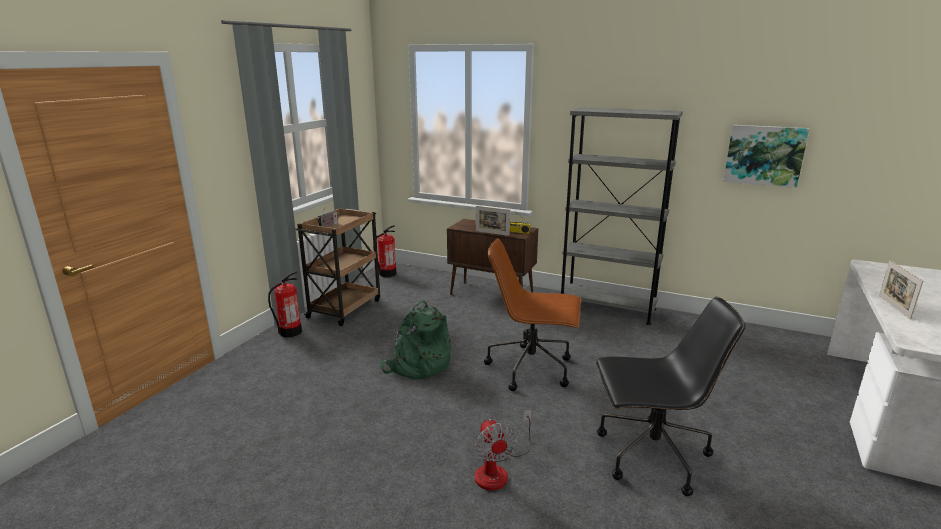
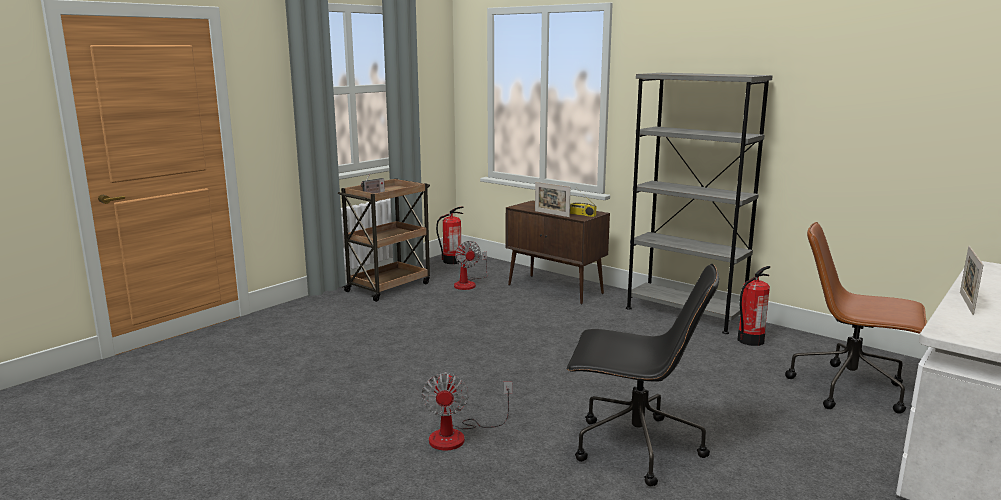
camera: 15 degrees right, 5 degrees down
(290, 332) = (322, 301): fire extinguisher -> fire extinguisher (750, 340)
(415, 296) = (468, 283): none -> fan
(417, 365) = (432, 342): green backpack -> none
(532, 368) = (554, 358): brown office chair -> brown office chair (850, 389)
(764, 155) = (871, 129): picture -> none

